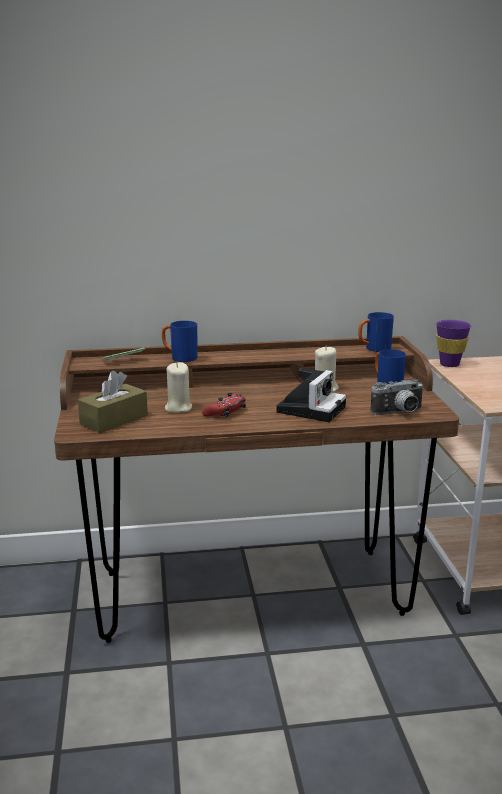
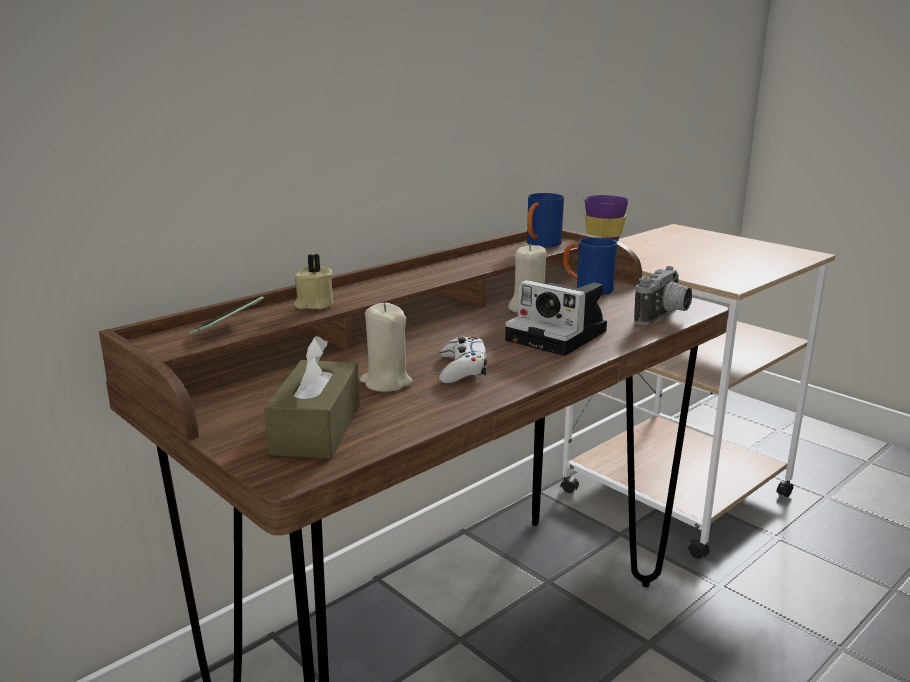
camera: 35 degrees left, 0 degrees up
(179, 358) = (314, 304): blue mug -> beige candle
(225, 411) = (462, 369): red game controller -> white game controller
(311, 408) = (560, 336): camera -> camera turned 135 degrees clockwise

